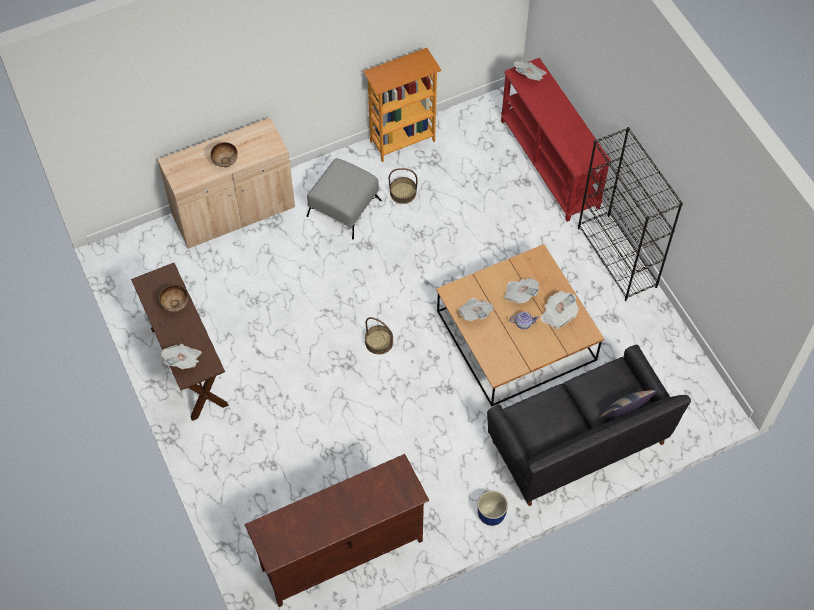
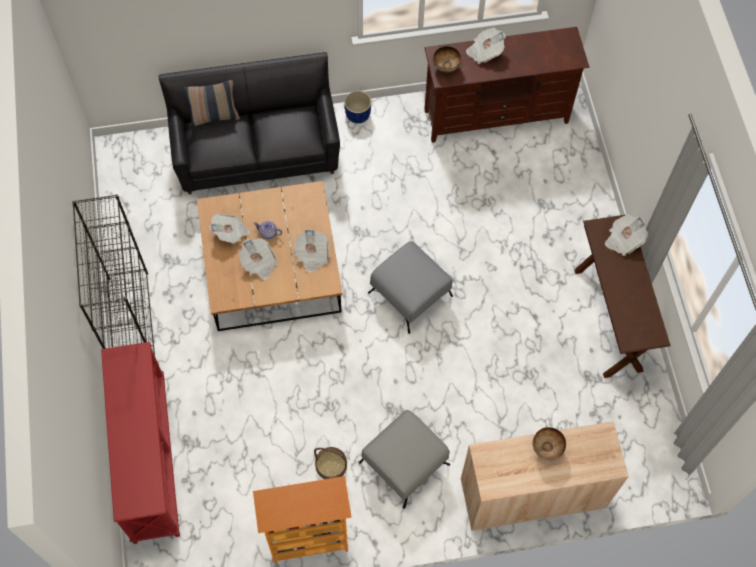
camera: 165 degrees left, 5 degrees up
(176, 306) = (624, 300): bowl -> bowl (446, 67)
(379, 342) = (410, 295): basket -> grey ottoman
(529, 76) = (138, 494): newspaper -> newspaper (484, 52)

